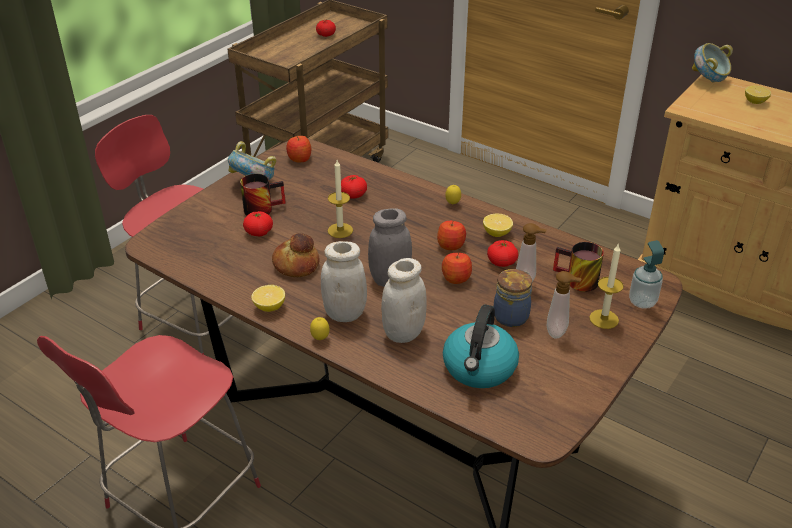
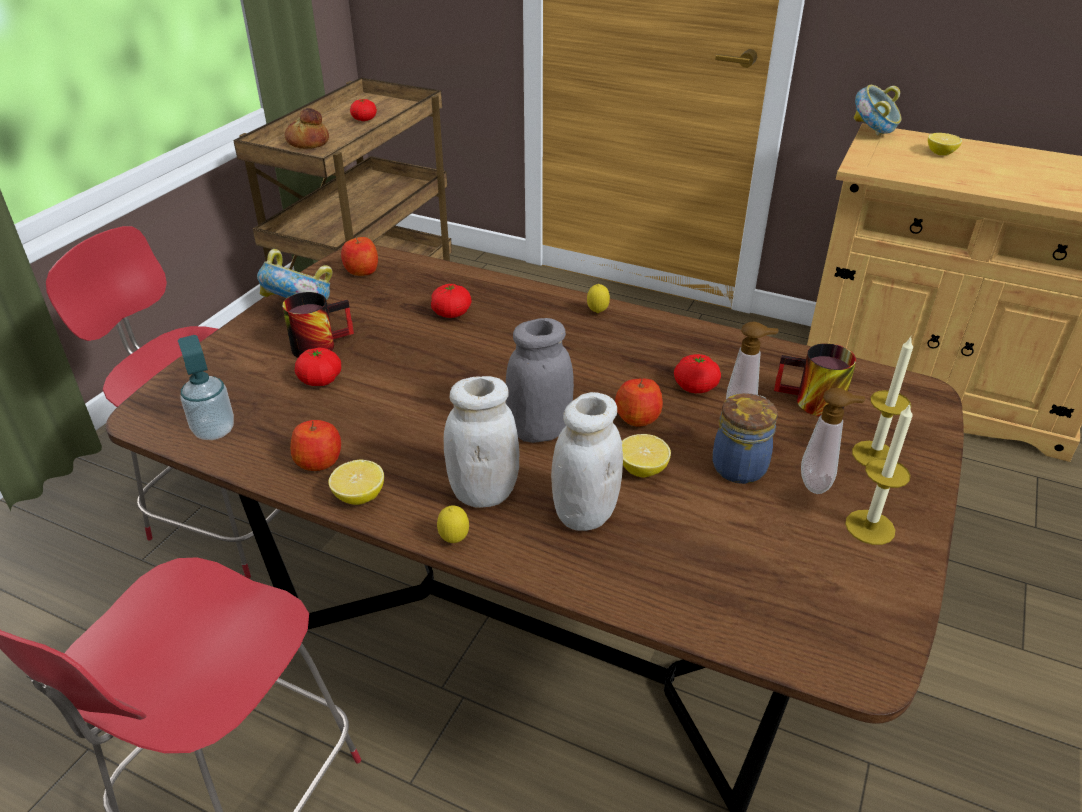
camera: 10 degrees left, 0 degrees up
(295, 265) = (388, 424): bread -> bread (307, 142)
(340, 230) = (444, 365): candle -> candle (870, 527)
(451, 245) = (614, 370): apple -> apple (319, 461)
(479, 368) = (722, 558): kettle -> none
(497, 233) = (673, 347): lemon -> lemon (642, 469)
(642, 302) = (916, 423): soap dispenser -> soap dispenser (214, 430)

